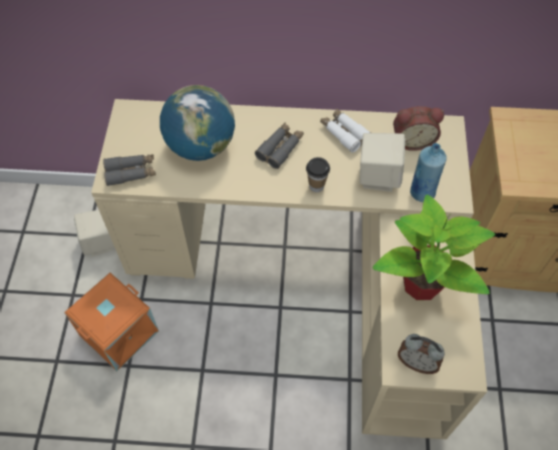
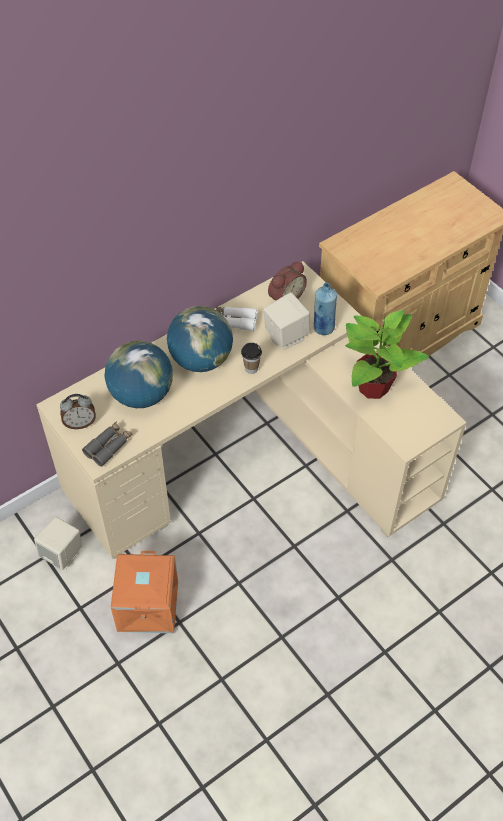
camera: 40 degrees left, 5 degrees down
(280, 148) = (201, 359): grey binoculars -> globe
(416, 362) = (413, 434): alarm clock -> alarm clock (80, 423)

